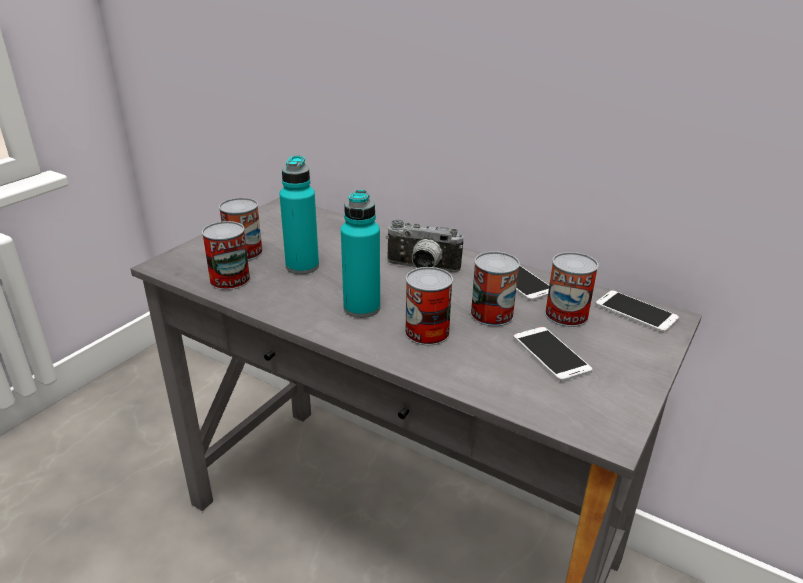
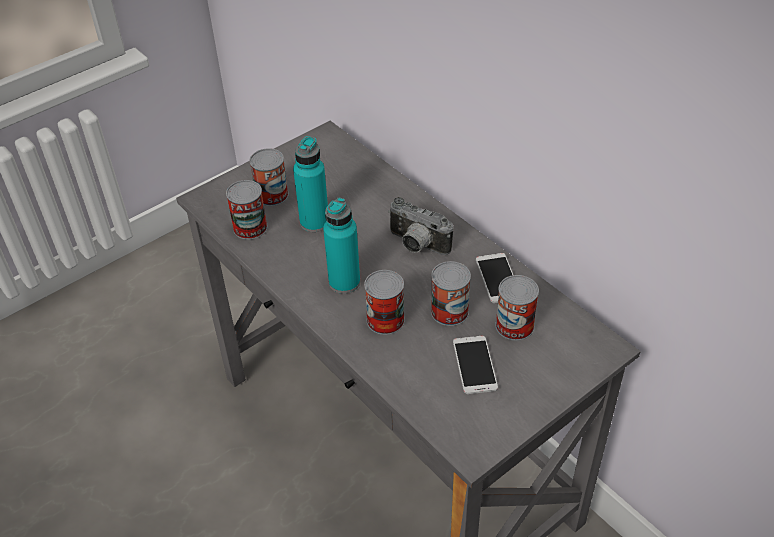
camera: 20 degrees right, 15 degrees up
(636, 312) = (580, 335): phone -> none

